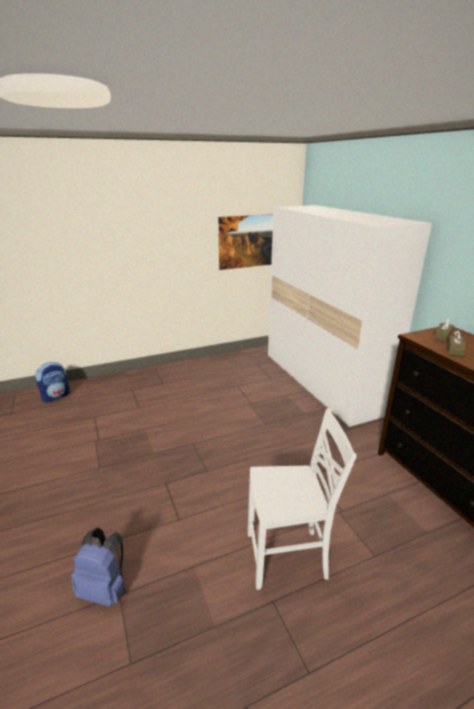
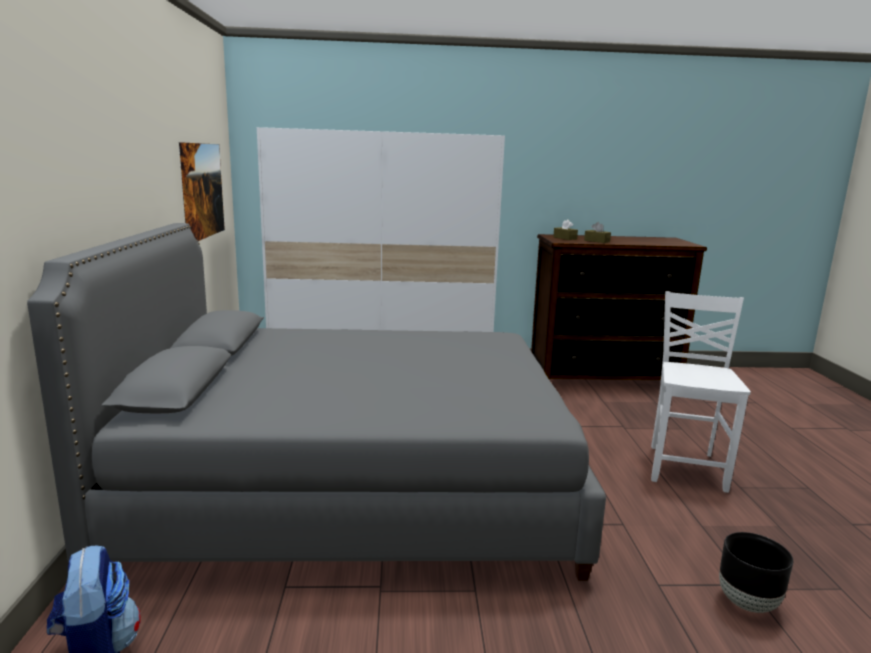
camera: 70 degrees left, 10 degrees down
(105, 589) = (747, 602): blue backpack -> black planter
(175, 411) = (354, 487): none -> grey bed

